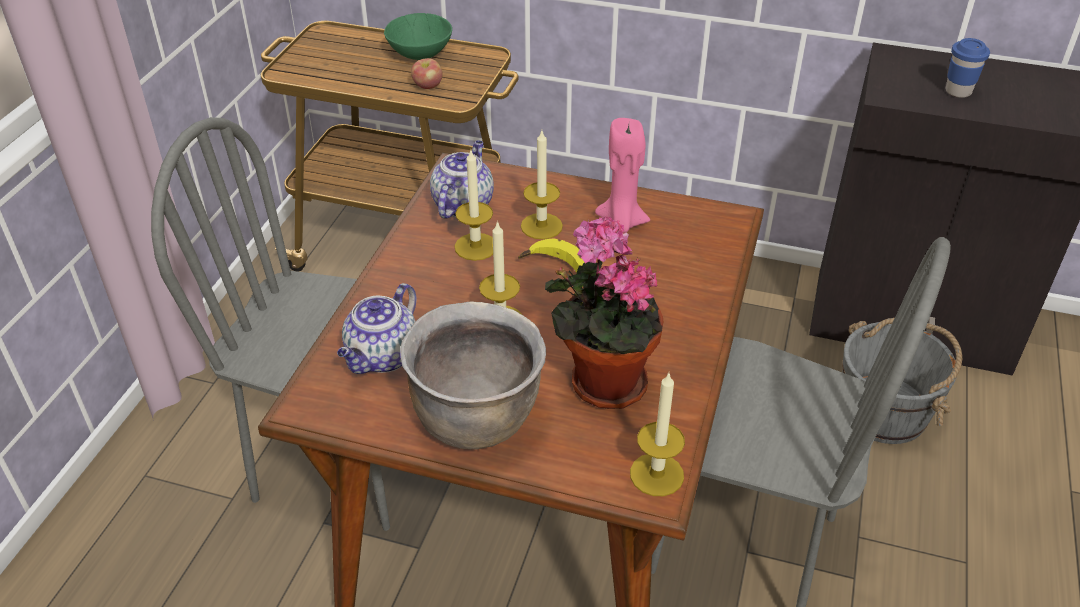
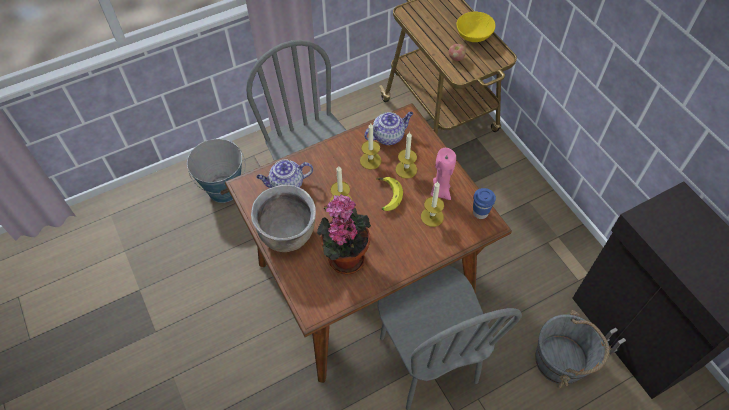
camera: 45 degrees right, 15 degrees up
(140, 563) = (224, 189): none -> bucket
(421, 52) = (474, 35): green bowl -> yellow bowl
(656, 474) = (319, 307): candle -> candle (432, 217)
(958, 91) = (684, 242): blue cup -> blue cup (480, 213)

